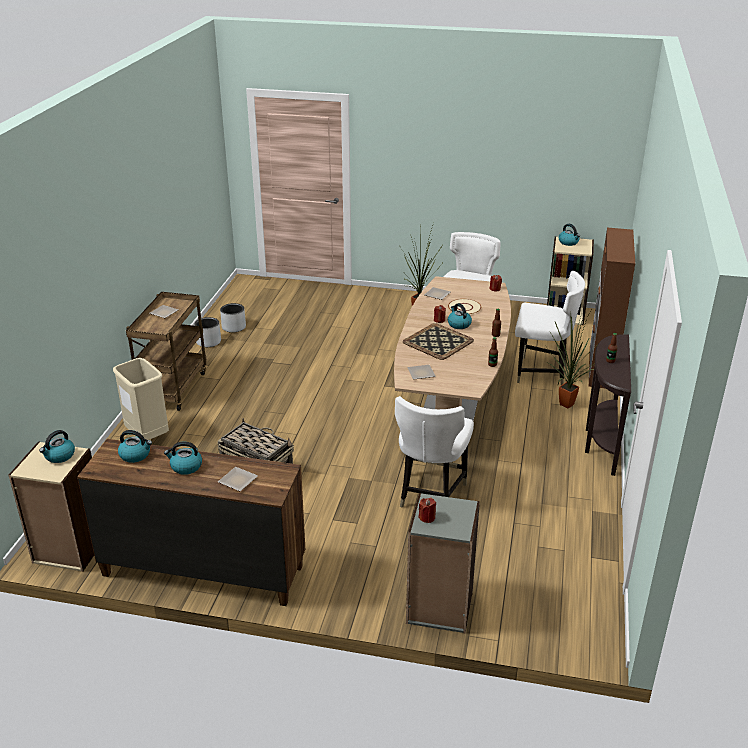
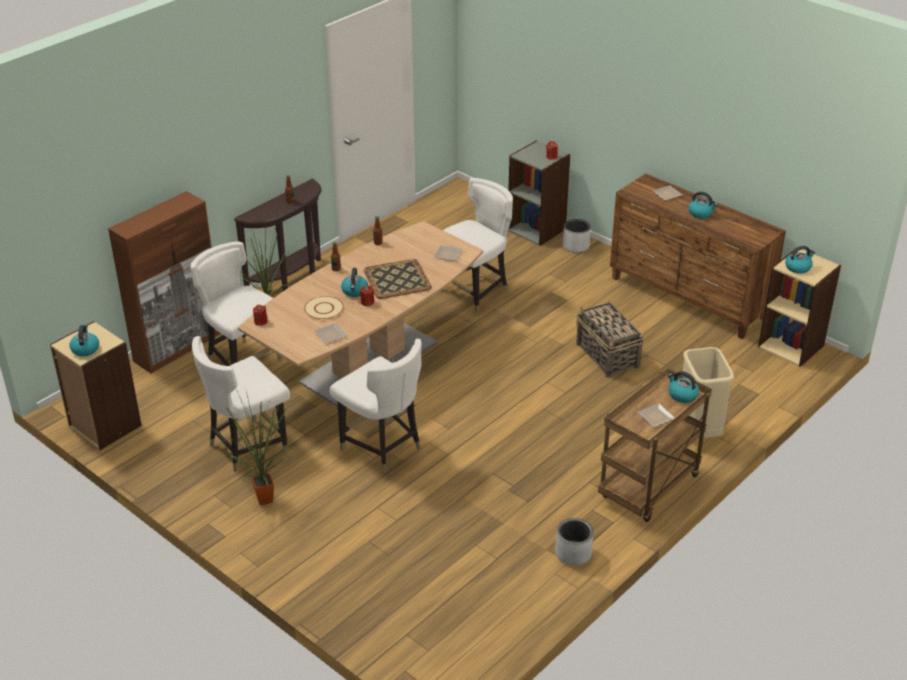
camera: 150 degrees left, 5 degrees up
(135, 455) = (737, 232): kettle -> kettle (682, 395)
(234, 327) = (524, 570): grey planter -> grey planter (575, 246)
(379, 355) = (382, 447): none -> white chair

